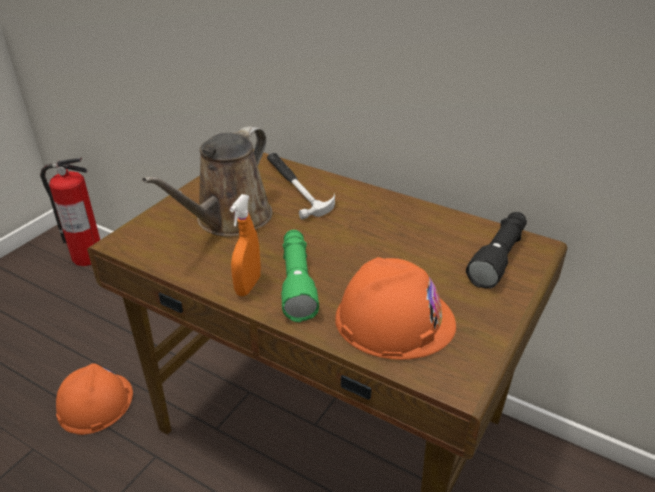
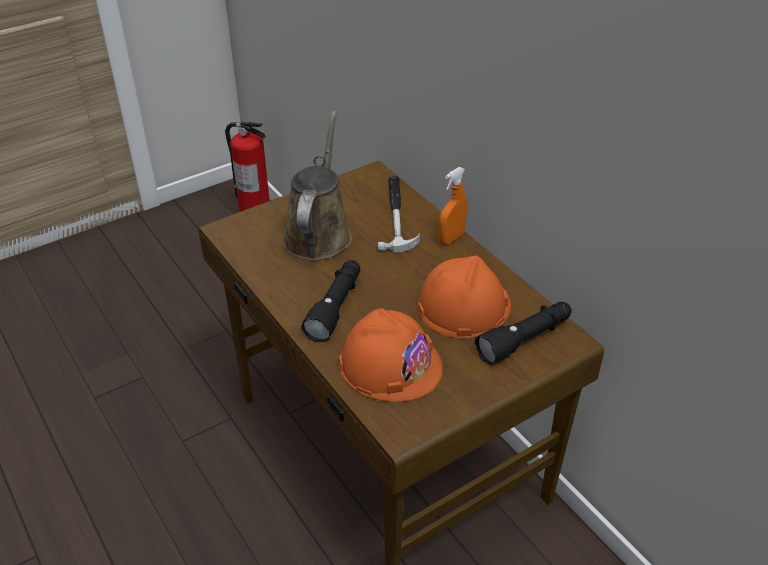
camera: 25 degrees right, 5 degrees up
(95, 402) = (203, 355): orange hard hat -> orange hard hat (463, 305)
(229, 220) = (318, 233): brown watering can -> brown watering can turned 135 degrees clockwise
(248, 286) = (296, 298): orange spray bottle -> orange spray bottle (451, 238)
(297, 282) = (336, 307): green flashlight -> black flashlight

